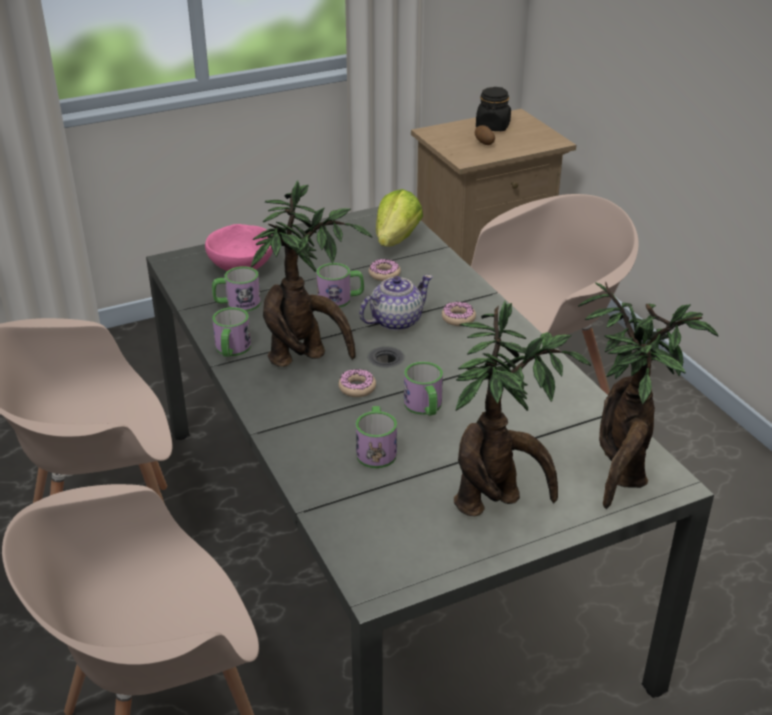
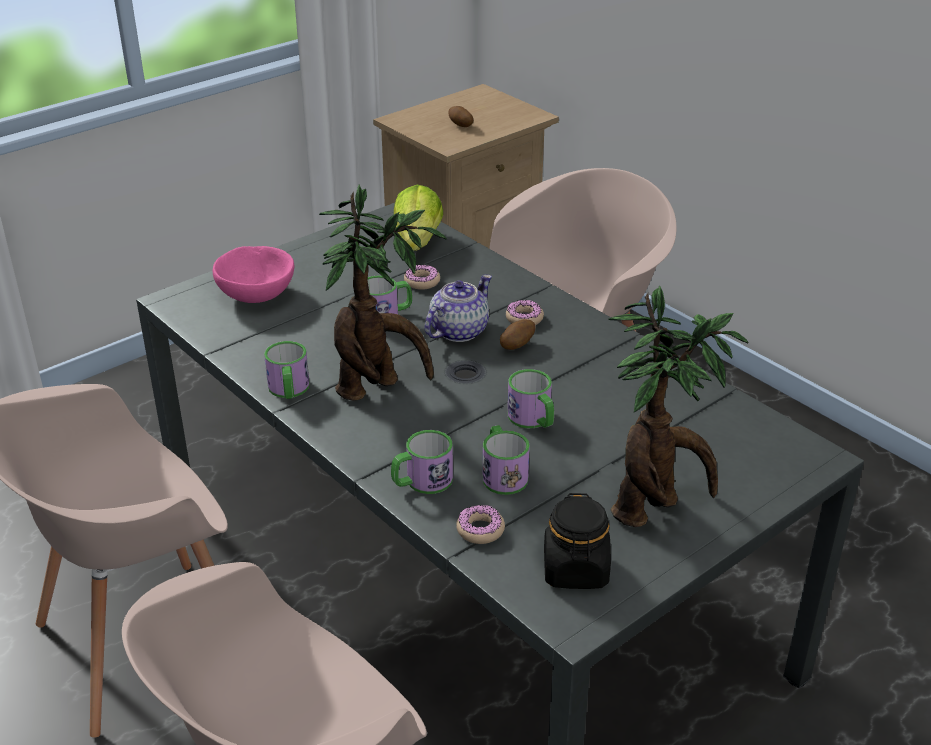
camera: 15 degrees left, 0 degrees up
(237, 304) = (270, 338): mug -> mug (422, 482)
(357, 388) = (450, 410): donut -> donut (480, 530)
(440, 341) = (516, 346): none -> potato
(492, 126) = (461, 106): black jar -> black jar (575, 570)
(621, 475) = (766, 456): potted plant -> none

